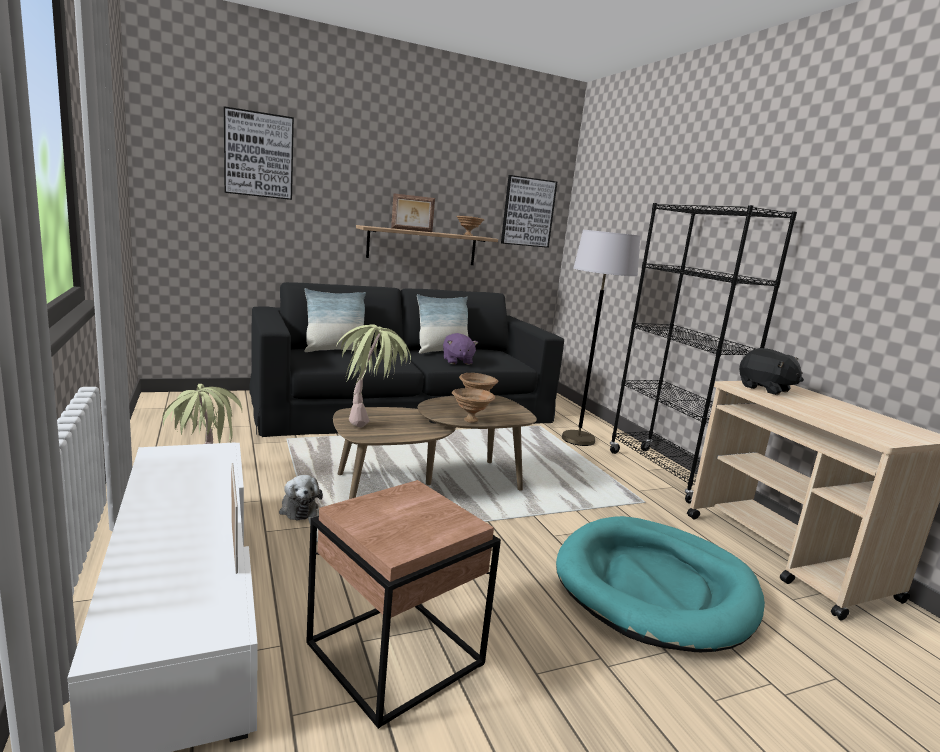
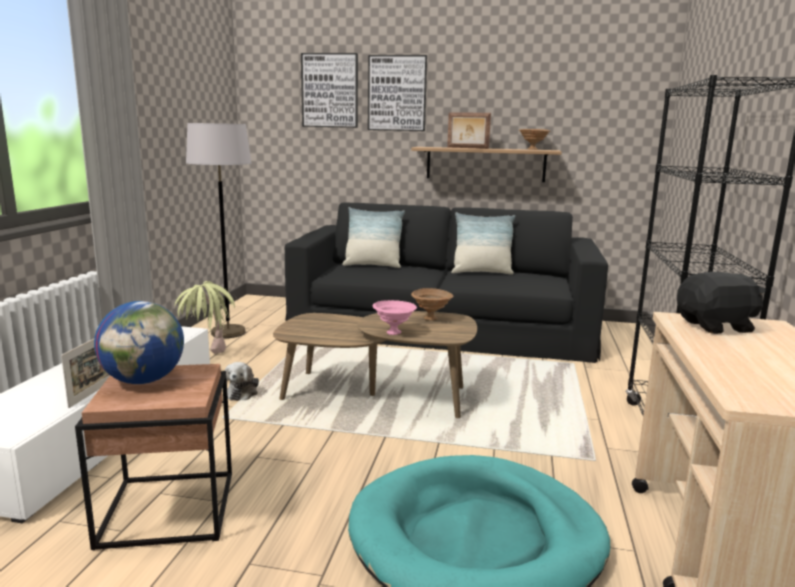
camera: 35 degrees right, 0 degrees up
(371, 419) = (319, 323): potted plant -> none
(383, 515) = (144, 380): none -> globe
(457, 361) = (481, 282): purple plush toy -> none
(470, 420) = (393, 332): brown bowl -> pink bowl
(528, 212) = (614, 118): picture -> picture (397, 93)
(578, 439) = (604, 383): grey floor lamp -> grey floor lamp (228, 332)
(765, 389) = (716, 326): black plush toy -> black plush toy turned 90 degrees counterclockwise

